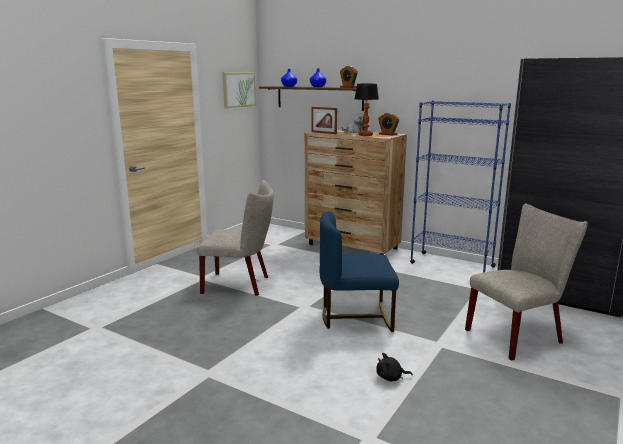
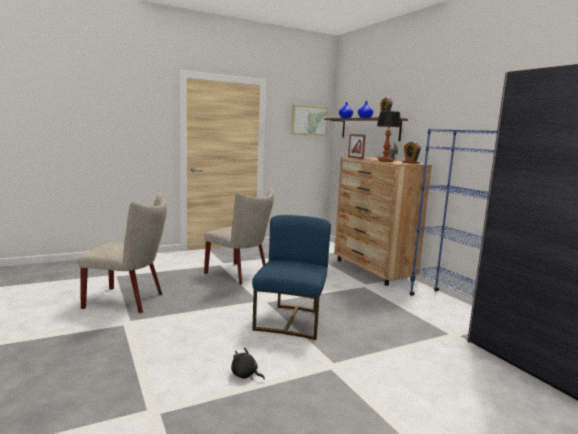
camera: 30 degrees right, 5 degrees down
(356, 317) = (291, 321): blue chair -> blue chair turned 75 degrees clockwise
(518, 335) = (431, 388): beige chair -> beige chair (129, 300)

